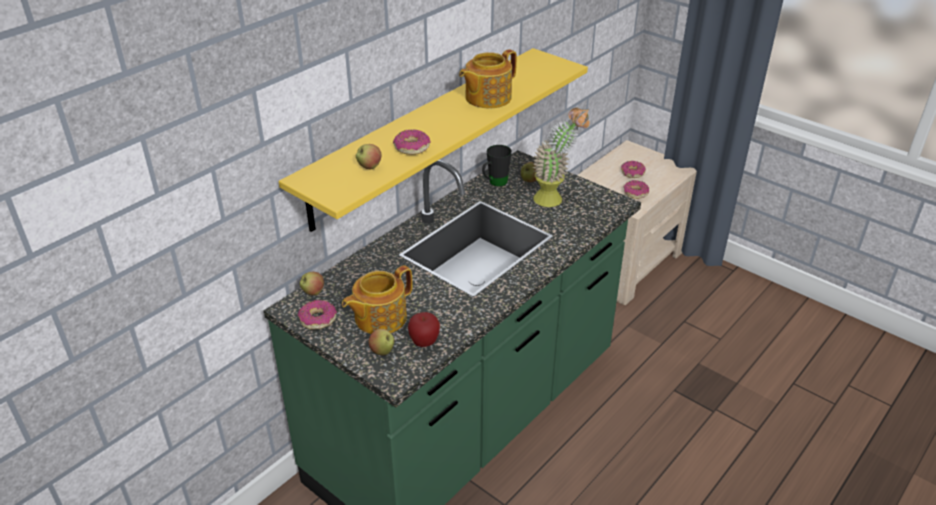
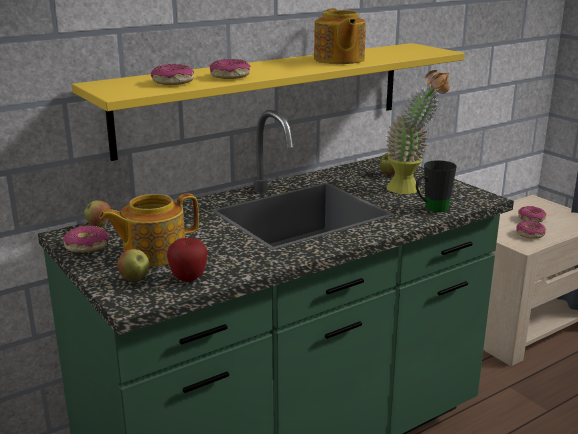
camera: 15 degrees right, 15 degrees down
(369, 167) = (173, 82): apple -> donut
(487, 98) = (338, 60): teapot -> teapot turned 75 degrees counterclockwise
(494, 183) = (349, 173): black mug -> black mug (431, 209)

